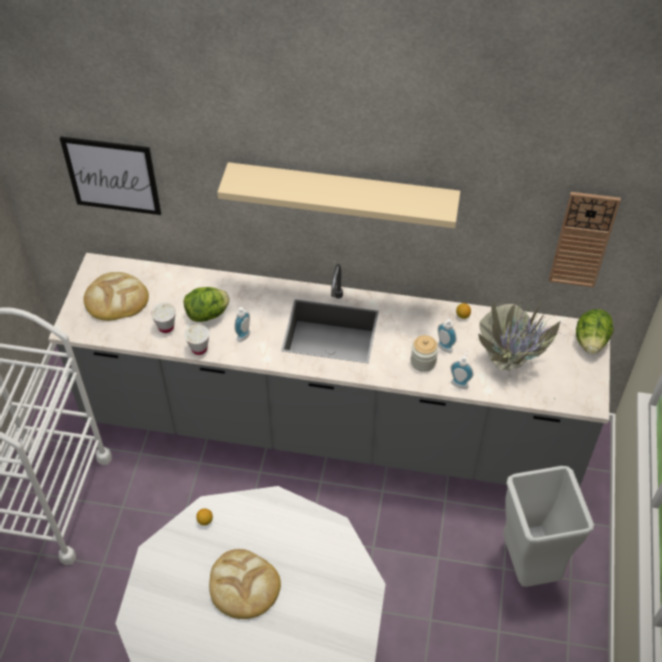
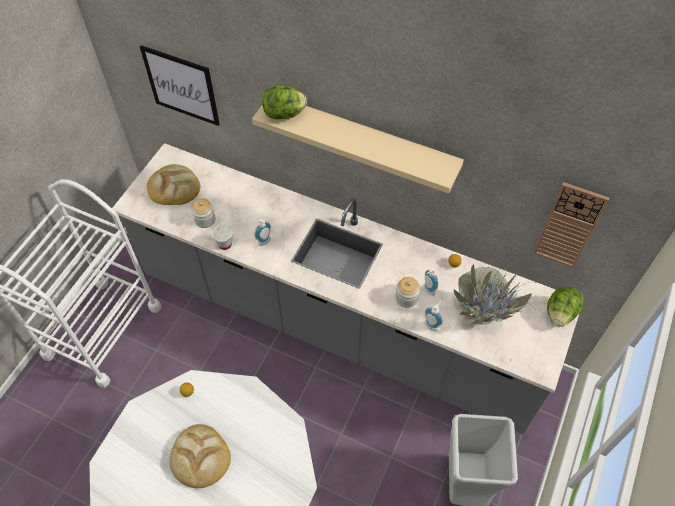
camera: 15 degrees right, 5 degrees up
(166, 327) = (205, 220): white cup -> jar
(208, 314) = (241, 216): lettuce -> lettuce (284, 114)

